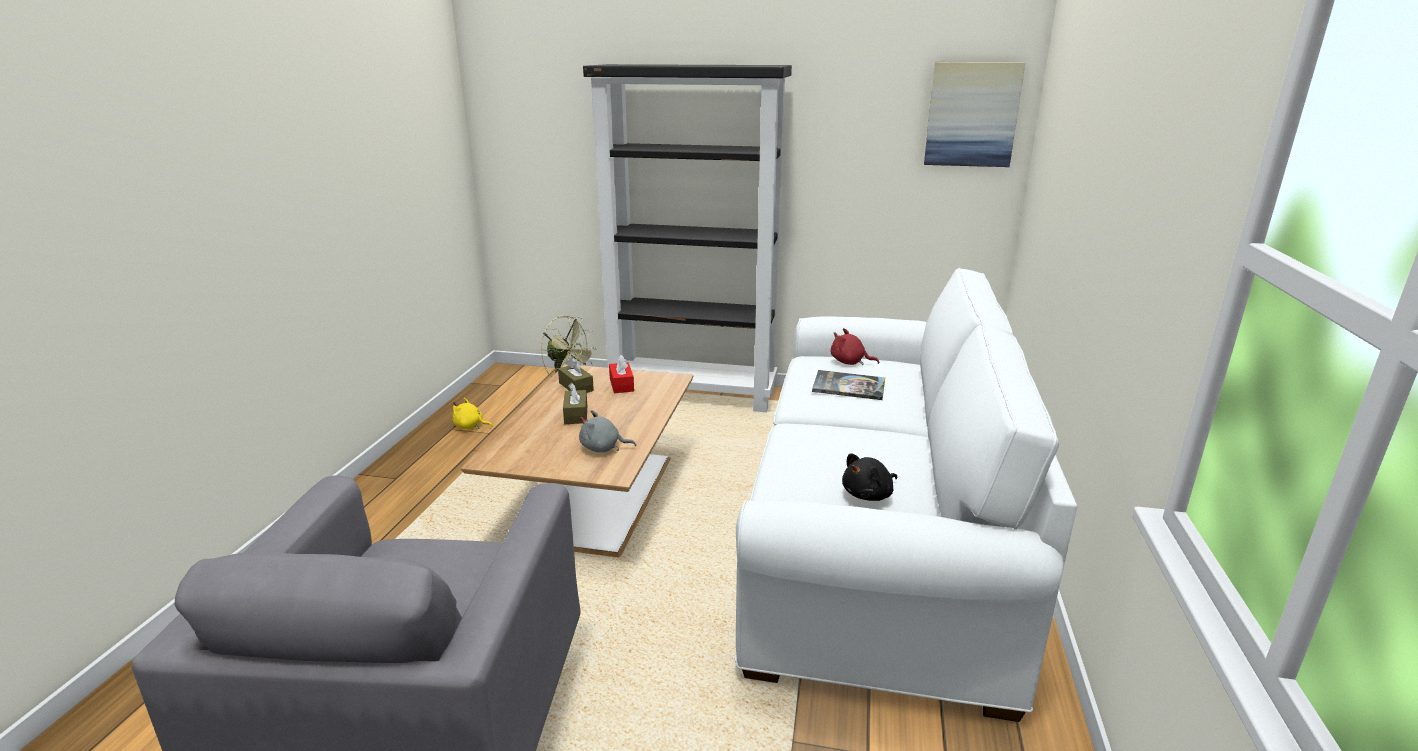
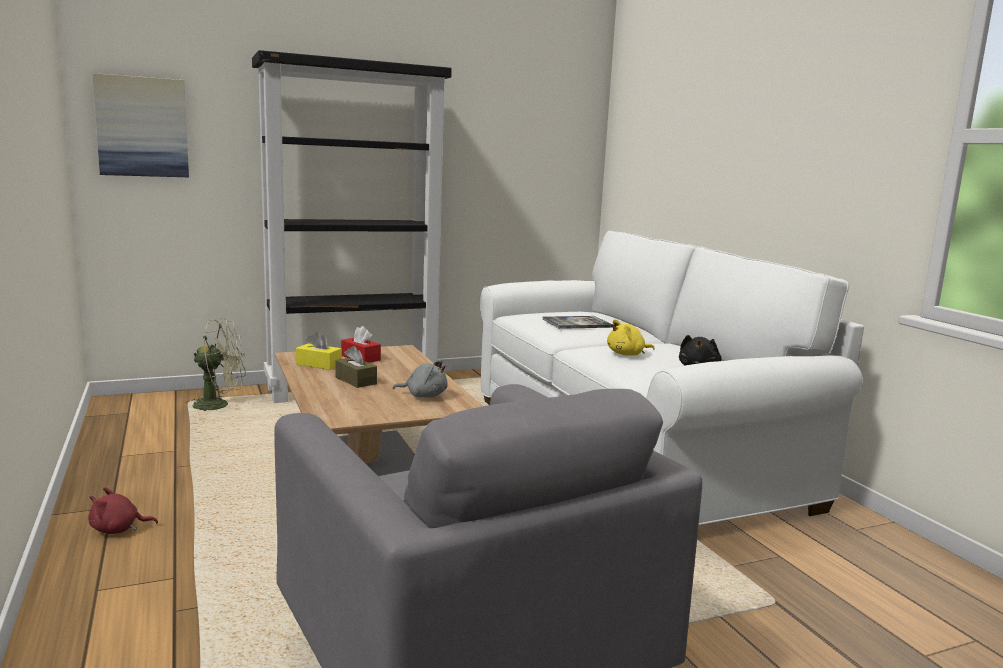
camera: 35 degrees left, 10 degrees down
(470, 426) = (142, 449): yellow plush toy -> yellow plush toy (627, 354)
(576, 387) = (319, 364): brown tissue box -> yellow tissue box
(603, 448) = (424, 395): grey plush toy -> grey plush toy turned 135 degrees counterclockwise
(849, 362) = (550, 313): red plush toy -> red plush toy (118, 529)
(972, 114) = (565, 123): picture -> picture (142, 127)

